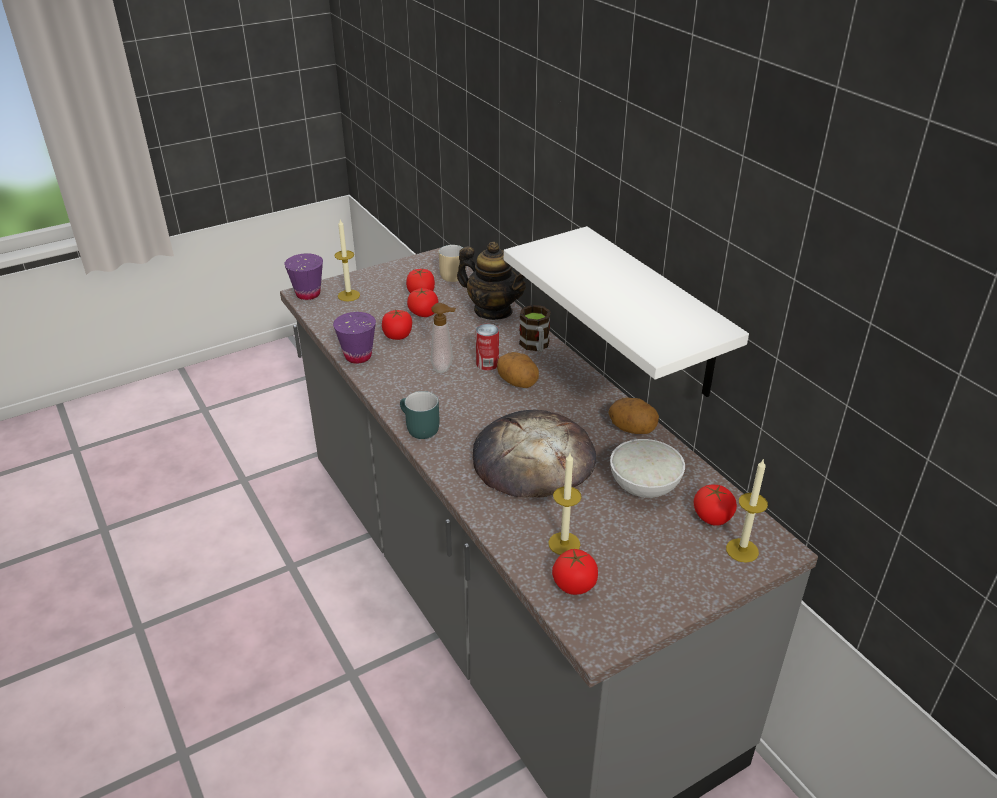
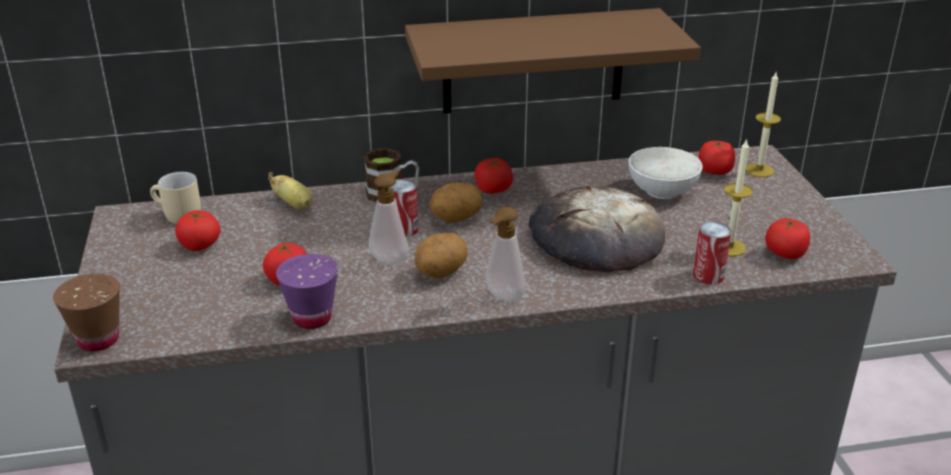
camera: 70 degrees left, 5 degrees down
(308, 294) = (98, 340): purple cup -> brown cup
(348, 295) = (143, 303): candle -> none
(417, 429) = (502, 298): turquoise mug -> soap dispenser
(423, 313) = (253, 252): tomato -> tomato (493, 190)
(493, 311) = (294, 205): teapot -> banana
(506, 535) = (708, 275): none -> can
(632, 429) = (575, 177): potato -> potato (441, 273)
(655, 314) = (533, 61): white shelf -> brown shelf

